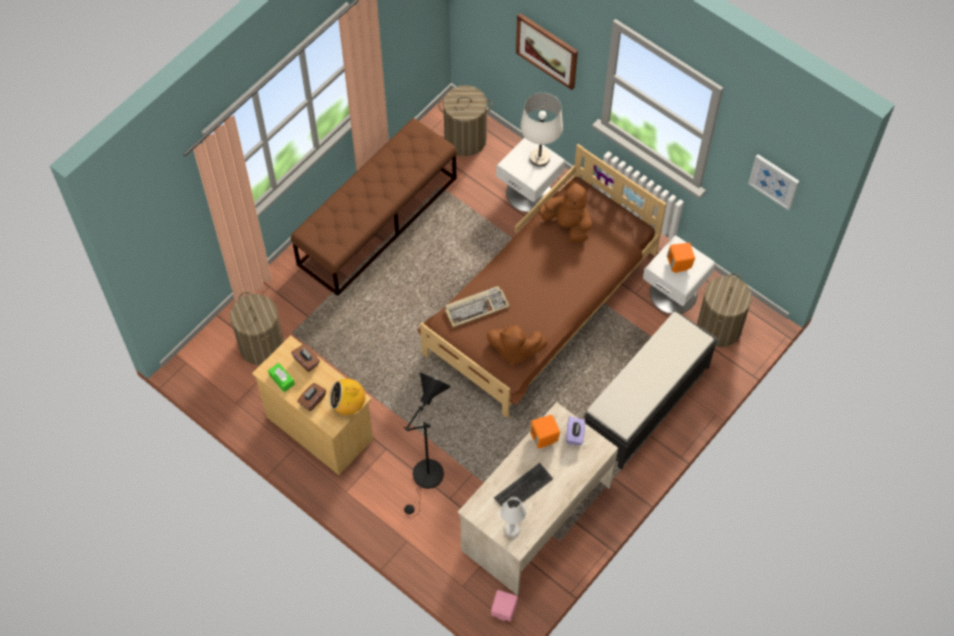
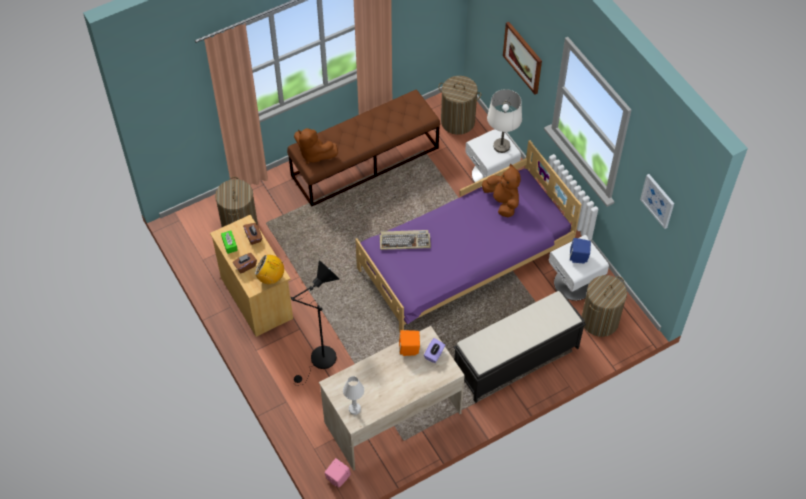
camera: 20 degrees right, 5 degrees down
(514, 350) = (420, 281): brown plush toy -> brown plush toy (314, 154)
(524, 489) = (377, 381): keyboard -> none
(541, 305) = (464, 260): brown bed -> purple bed
(679, 264) = (579, 257): orange speaker -> blue speaker

